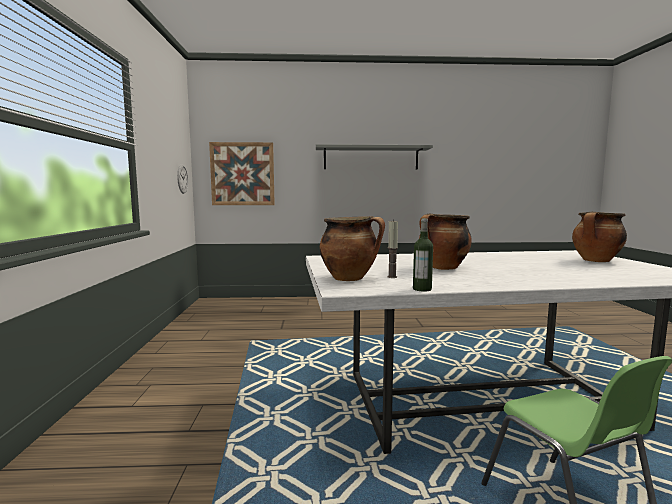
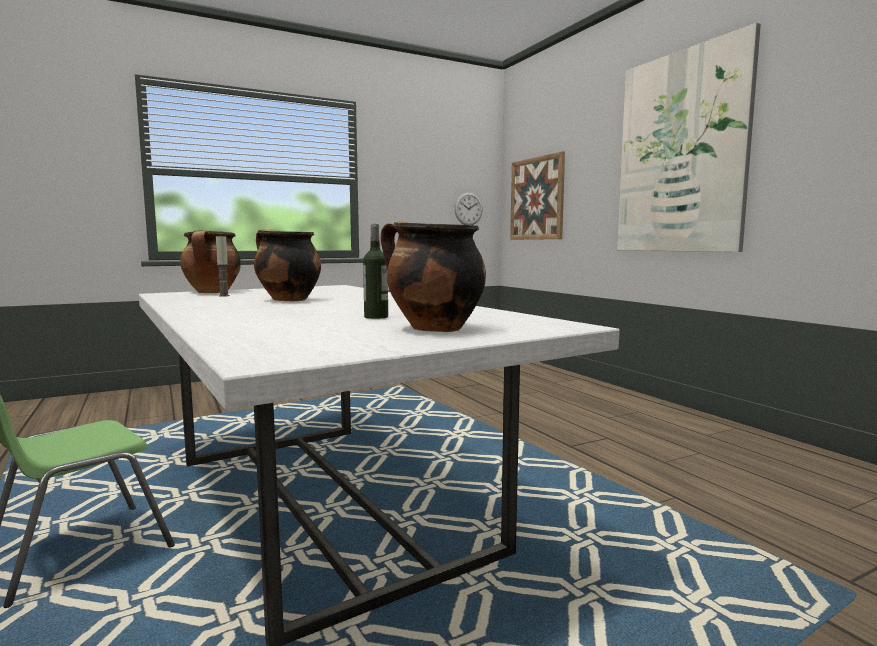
camera: 65 degrees right, 0 degrees up
(371, 158) = (680, 153): grey shelf -> picture
(422, 289) = (162, 300): bottle -> bottle (376, 317)

